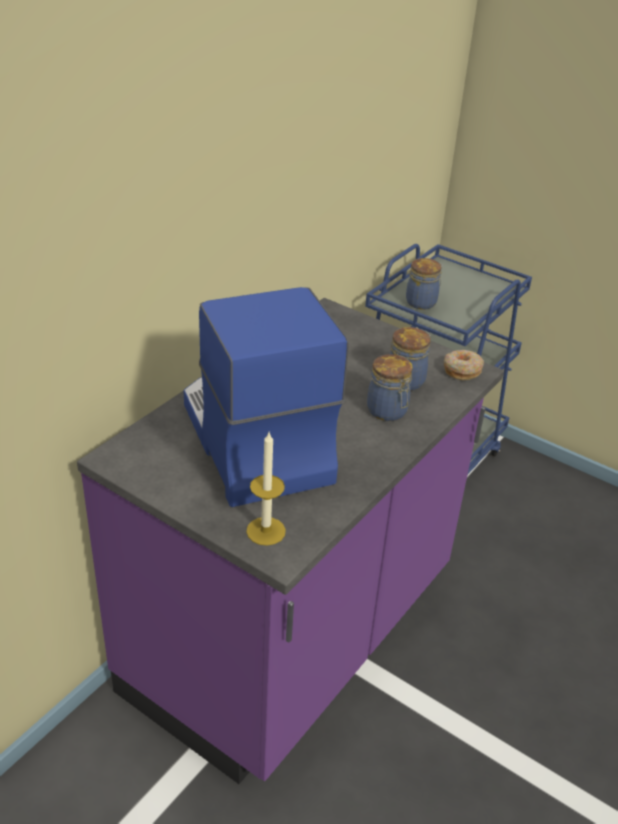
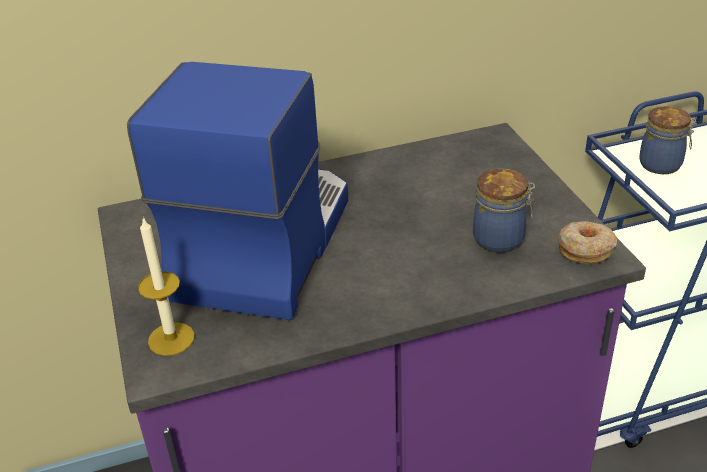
camera: 40 degrees right, 0 degrees up
(388, 411) = (439, 265): jar -> none

